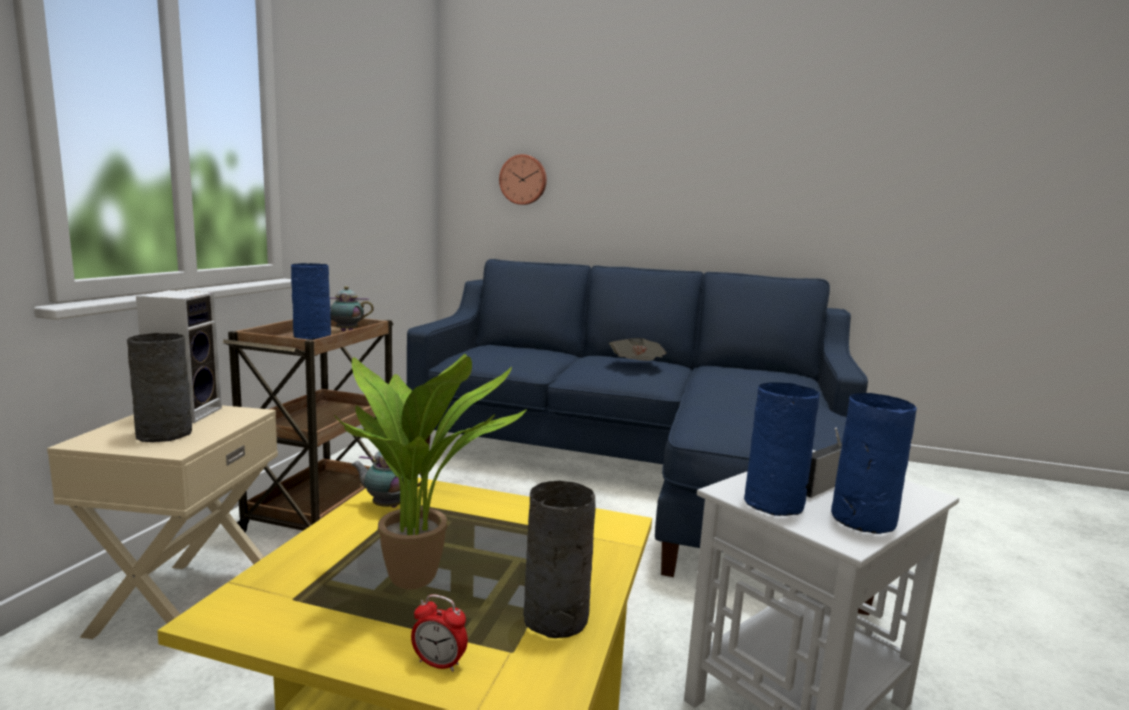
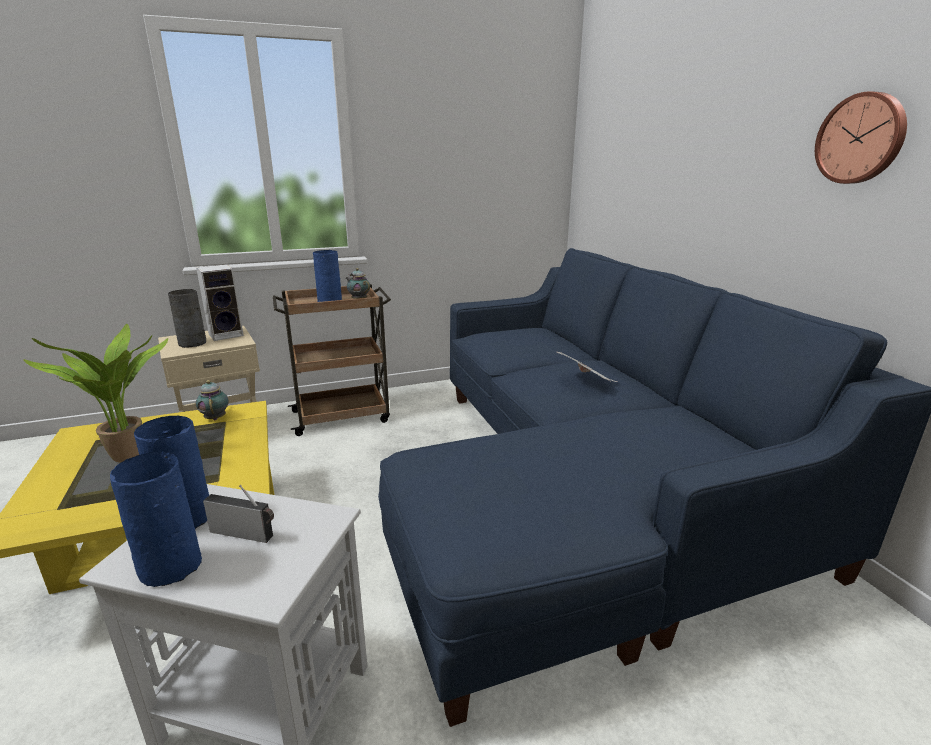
camera: 55 degrees right, 10 degrees up
(439, 663) = (41, 494): alarm clock -> none
(523, 180) = (621, 167): wall clock -> wall clock (861, 139)
(555, 619) = (96, 509): grey vase -> none

